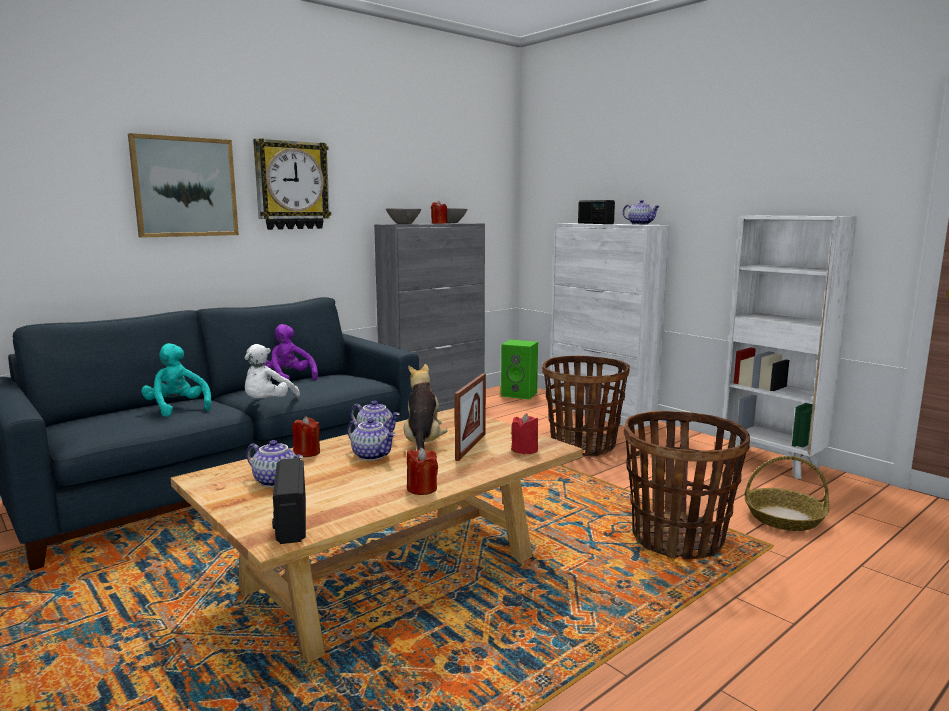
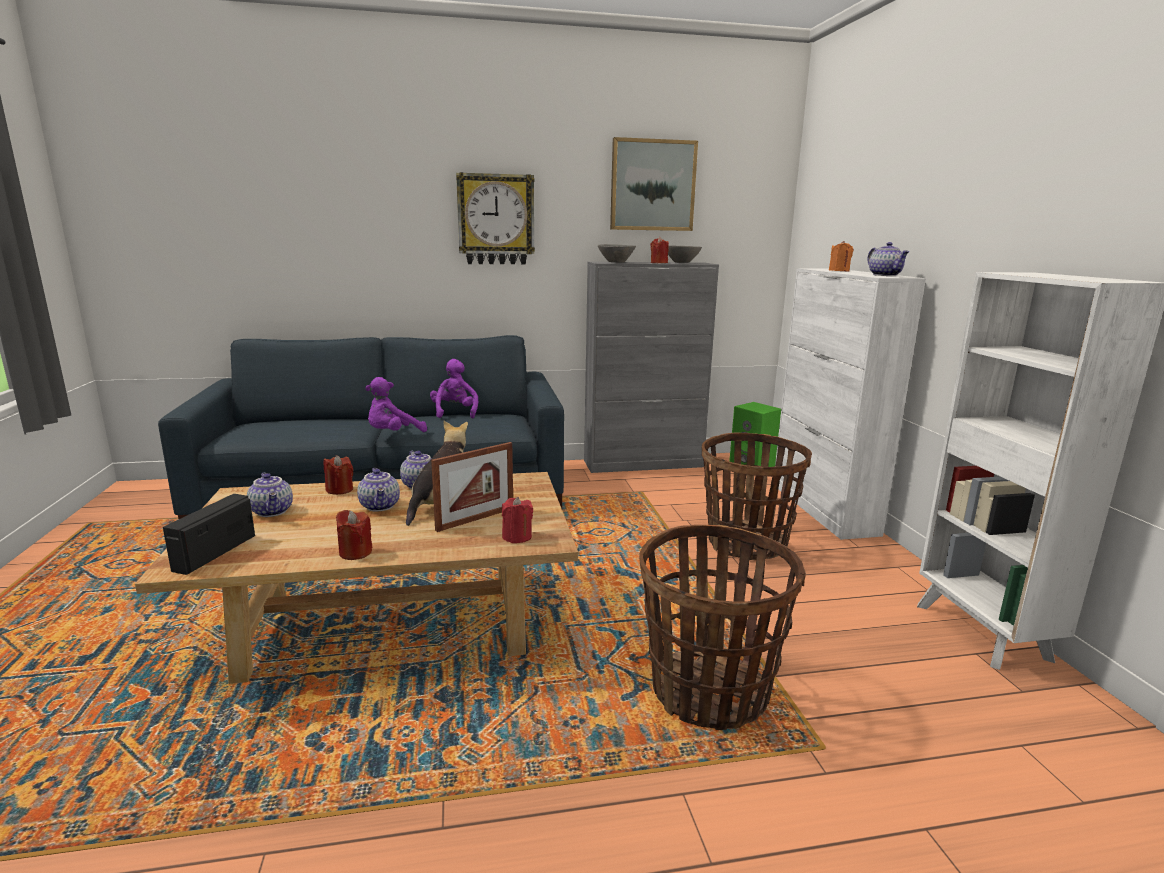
camera: 30 degrees right, 5 degrees up
(177, 408) = (325, 426): turquoise plush toy -> none
(185, 187) = (388, 221): picture -> picture (652, 185)
(268, 403) = (393, 434): white plush toy -> purple plush toy
(595, 223) = (839, 271): radio -> orange candle
(784, 518) = (894, 716): basket -> none

